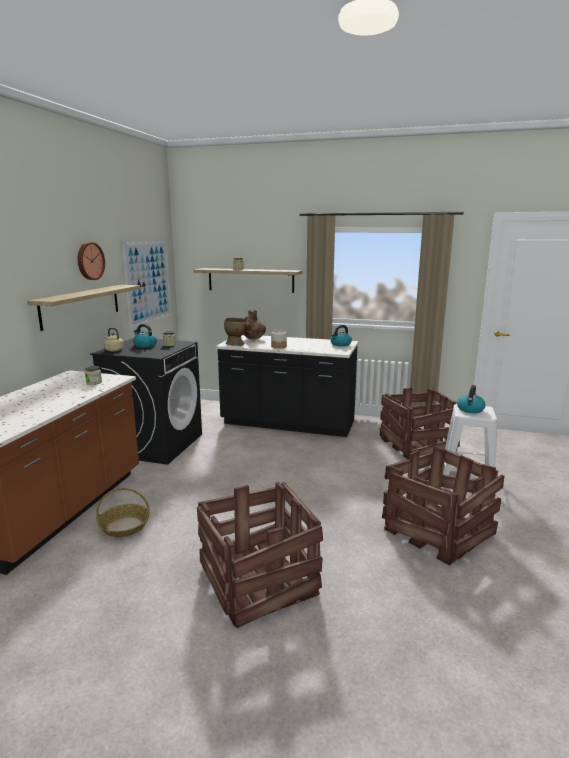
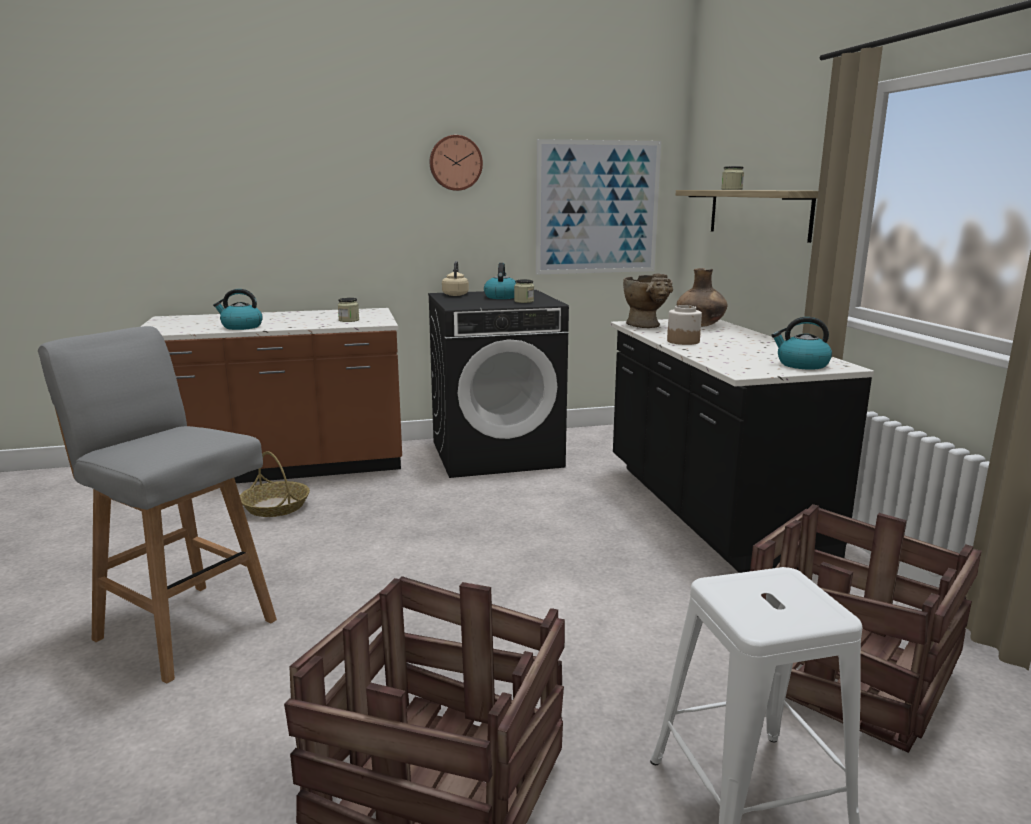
camera: 60 degrees right, 0 degrees up
(81, 306) = (428, 225): shelf -> none
(258, 581) = (184, 628): crate -> grey stool
(470, 410) = (769, 592): kettle -> kettle (241, 327)

